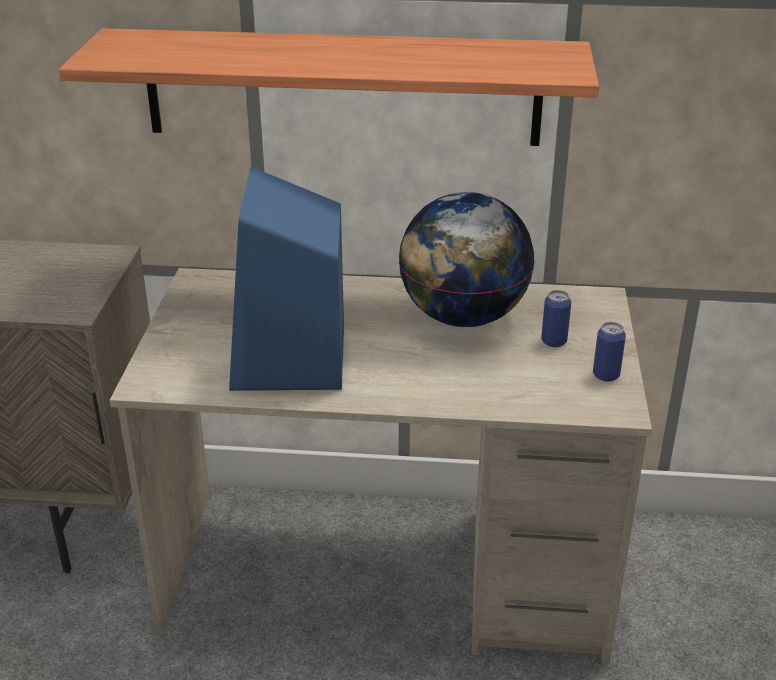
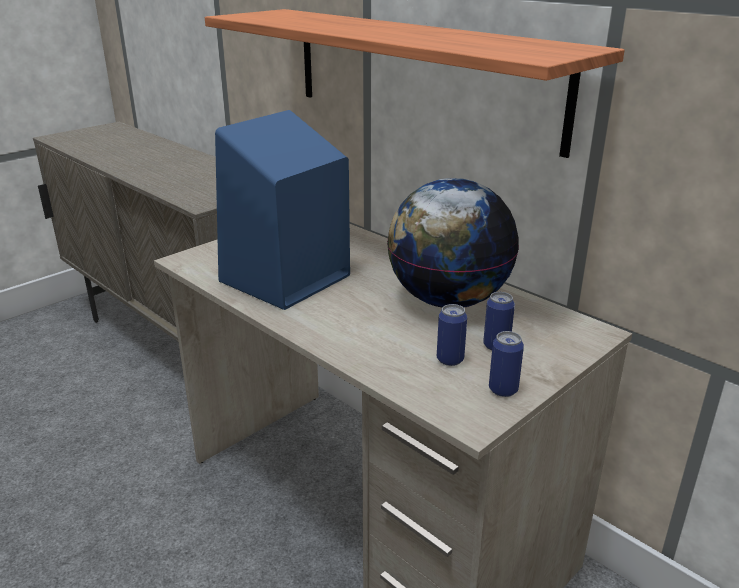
camera: 40 degrees right, 5 degrees down
(539, 369) = (450, 359): none -> can

